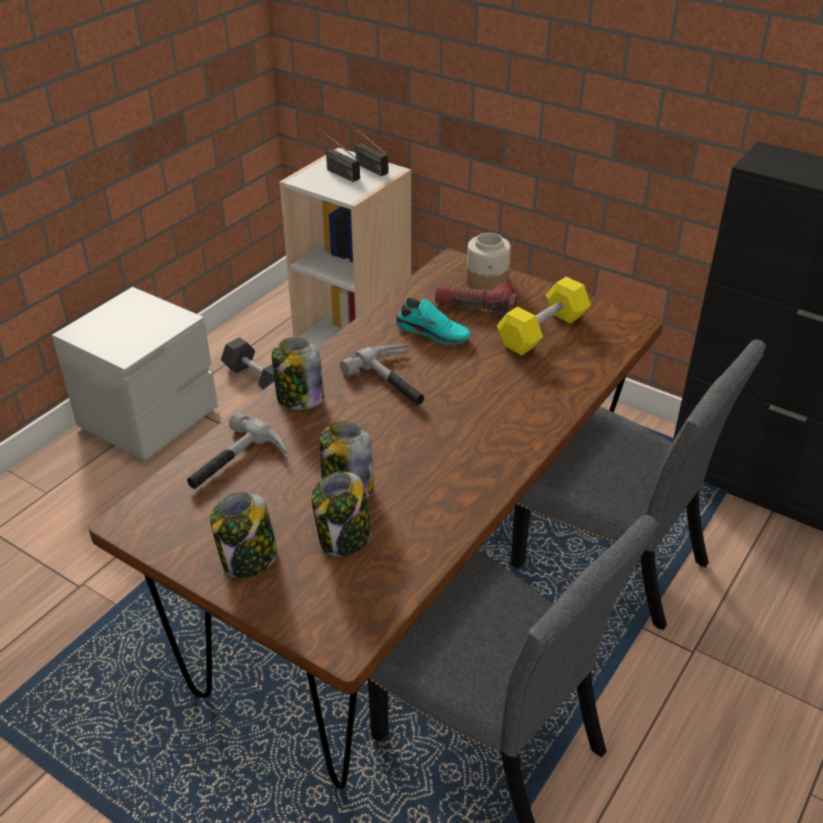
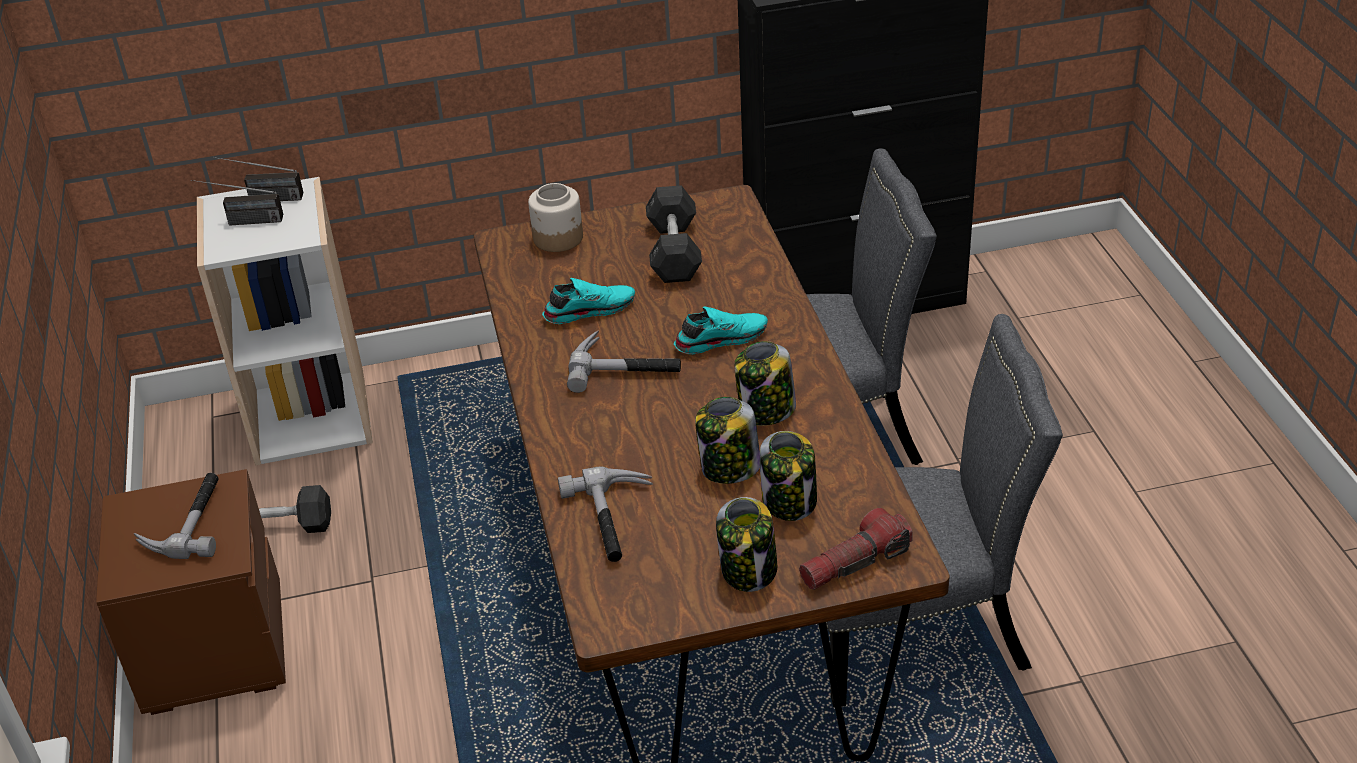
camera: 45 degrees left, 0 degrees up
(141, 324) = (188, 521): none -> hammer
(147, 418) = (211, 649): white nightstand -> brown nightstand
(299, 398) = (572, 436): jar -> jar (766, 411)
(475, 308) = (589, 267): flashlight -> flashlight (855, 563)
(479, 404) = (720, 338): none -> turquoise shoe
(542, 331) = (674, 251): yellow dumbbell -> grey dumbbell

